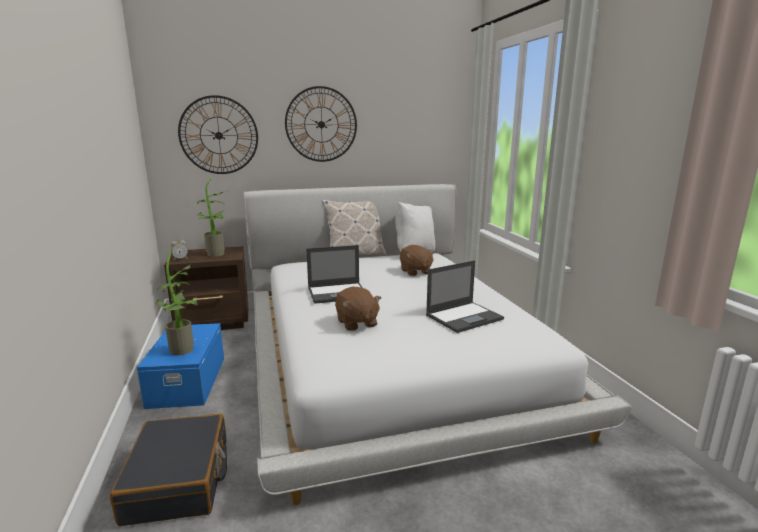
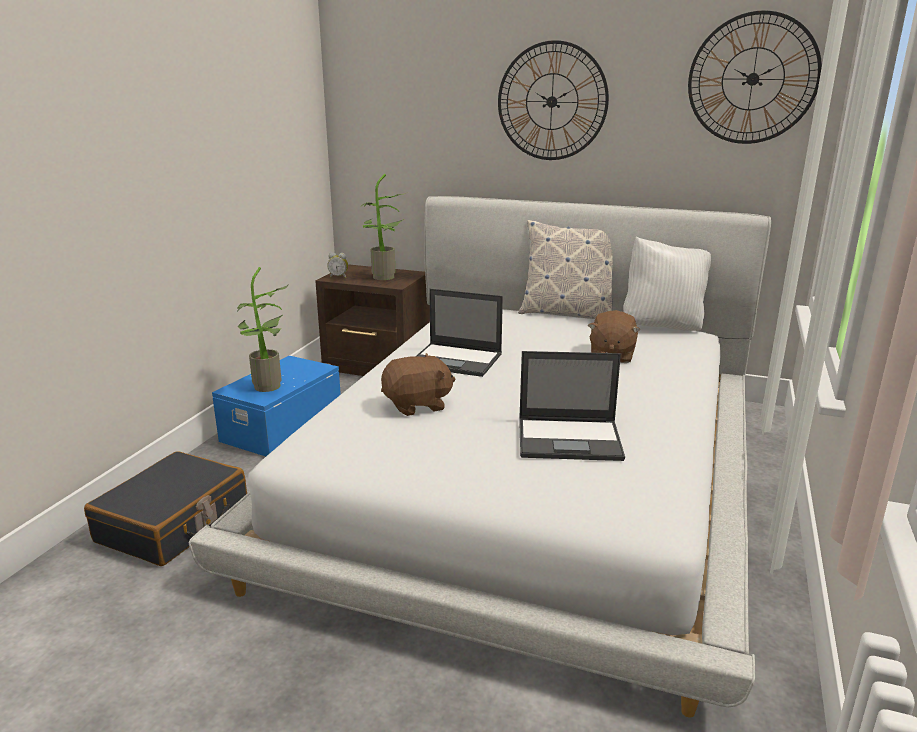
camera: 35 degrees right, 5 degrees up
(219, 135) = (411, 115): wall clock -> wall clock (752, 79)
(356, 323) = (417, 405): brown plush toy -> brown plush toy turned 120 degrees counterclockwise

